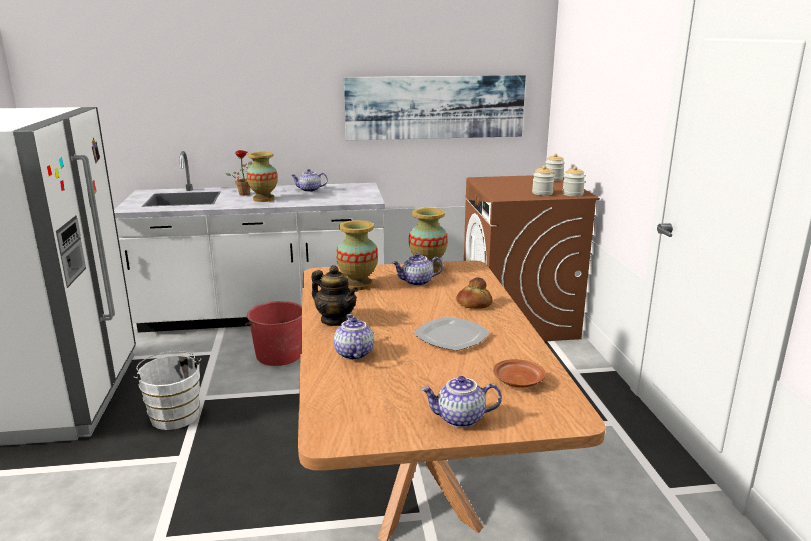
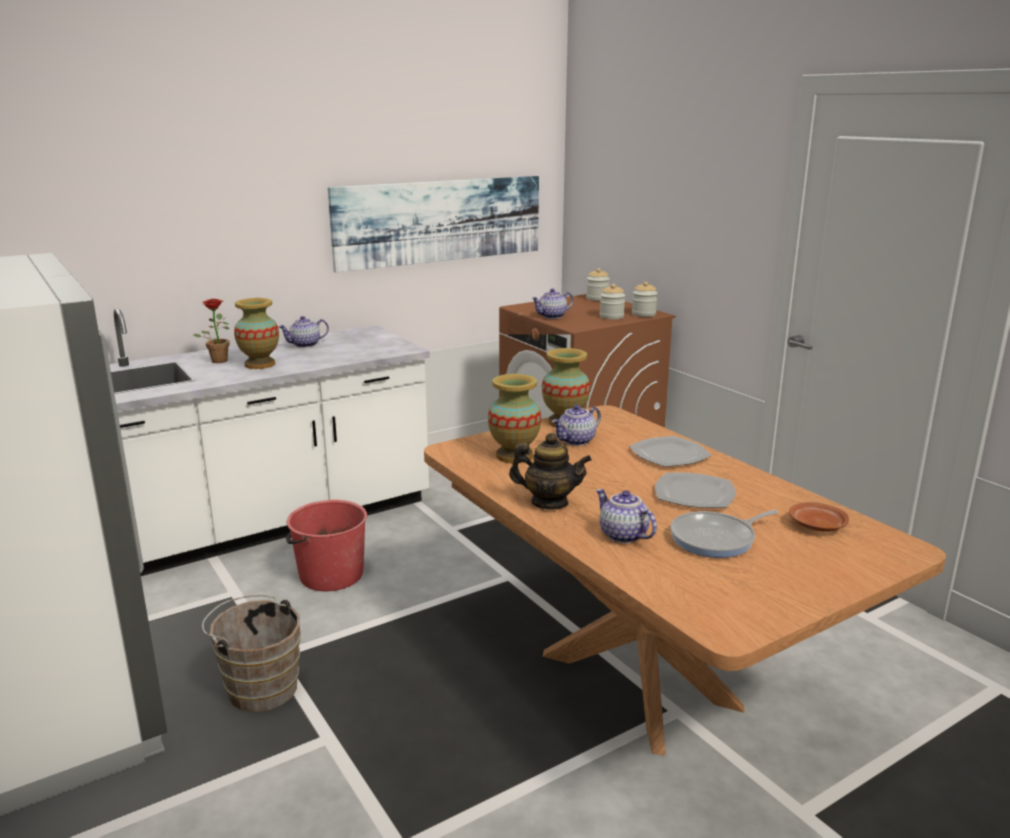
camera: 25 degrees left, 0 degrees up
(174, 414) = (259, 687): white bucket -> brown bucket
(419, 372) = (716, 539): none -> frying pan
(460, 419) = (819, 577): teapot -> teapot (552, 316)
(473, 304) = (668, 454): bread -> plate

